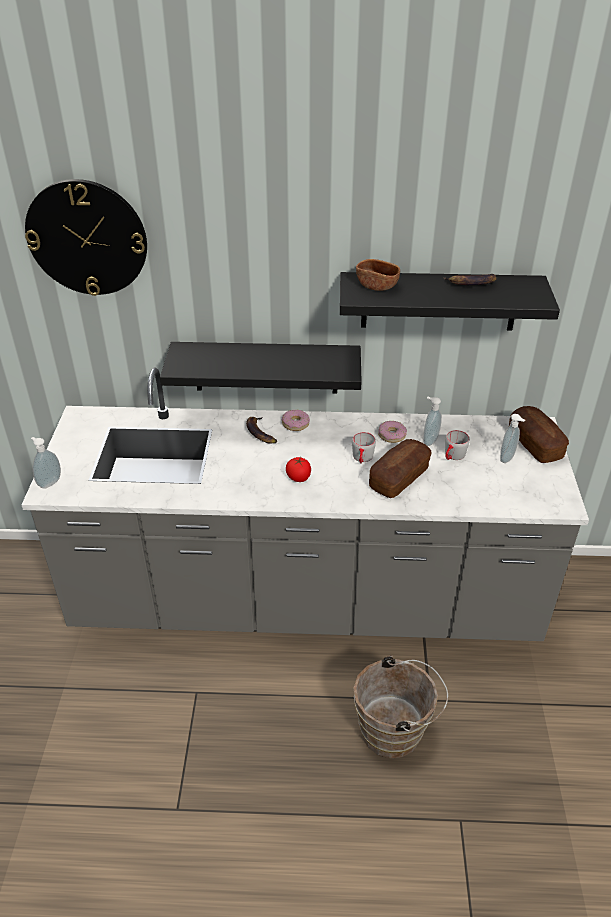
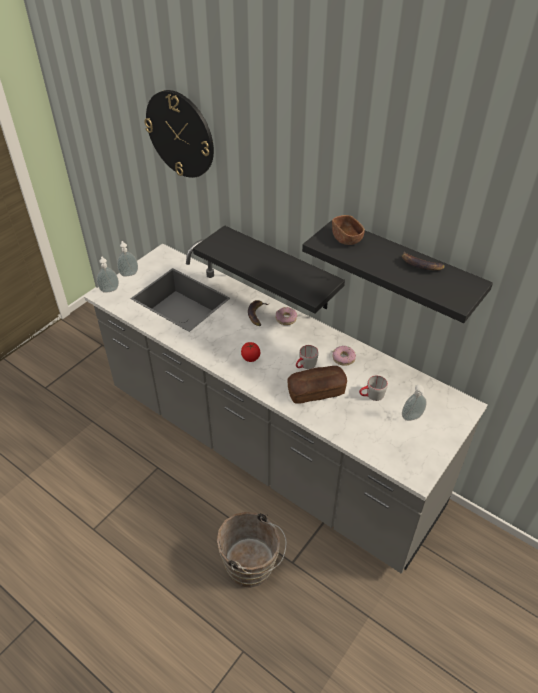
camera: 35 degrees right, 5 degrees up
(429, 440) = (366, 375): soap dispenser -> soap dispenser (129, 273)
(535, 444) = (446, 418): bread -> none

